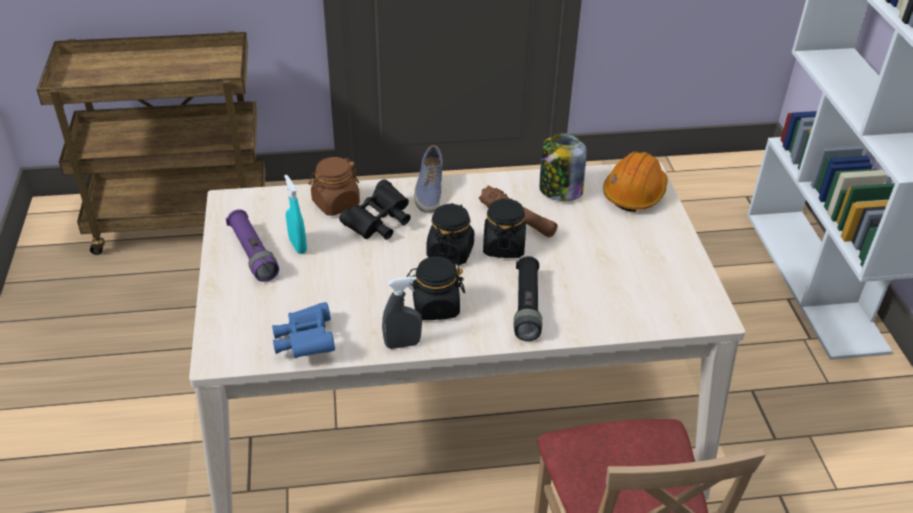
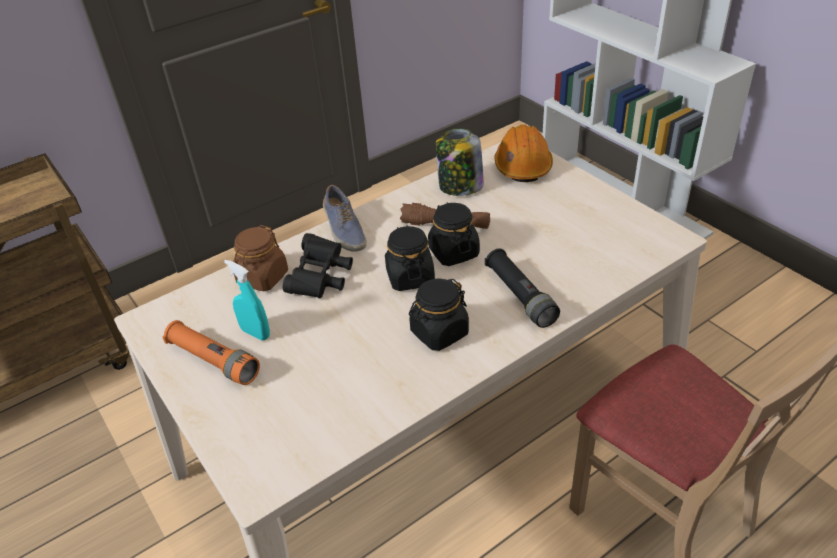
camera: 25 degrees left, 0 degrees up
(253, 254) = (213, 361): purple flashlight -> orange flashlight
(305, 342) = (341, 426): blue binoculars -> none
(402, 344) = (438, 382): grey spray bottle -> none

